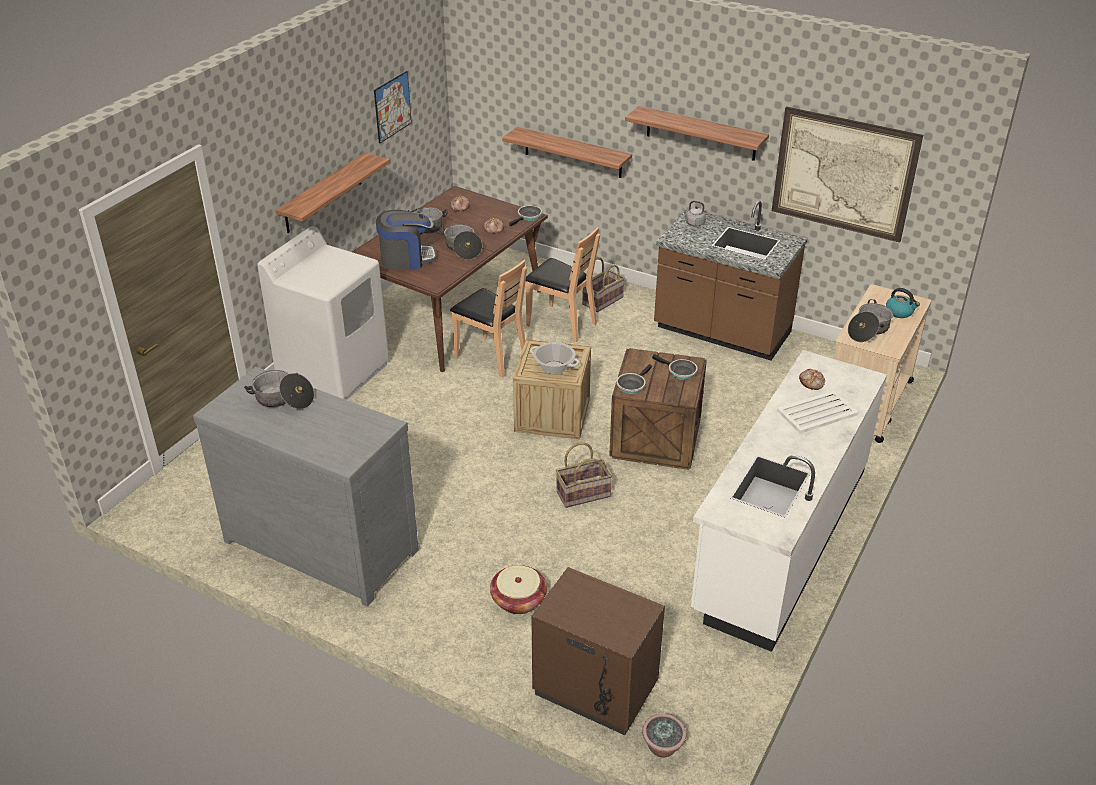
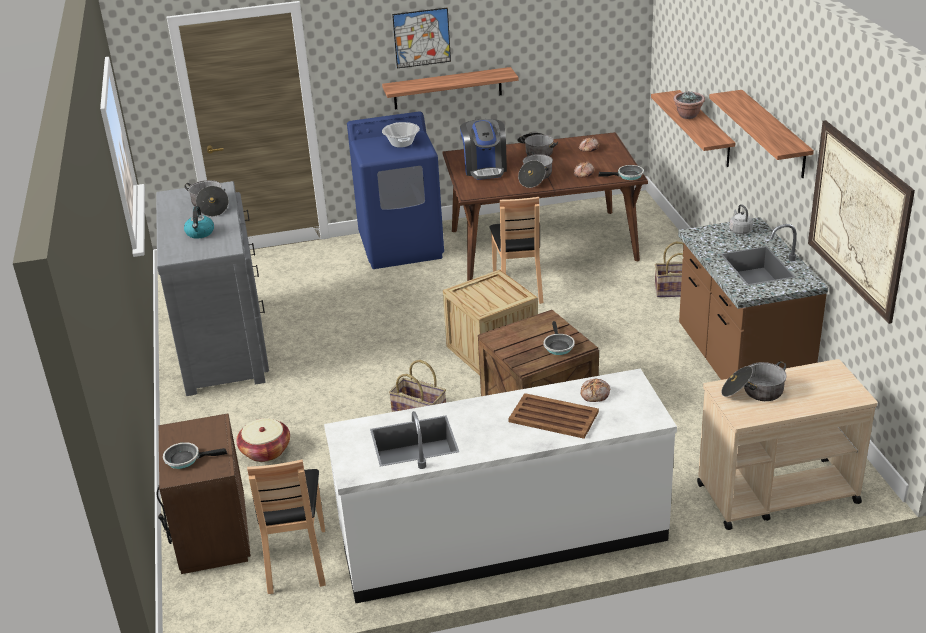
camera: 50 degrees right, 5 degrees down
(334, 372) = (401, 246): white washing machine -> blue washing machine
(392, 106) = (558, 34): picture -> picture (421, 38)
(407, 258) = (485, 168): coffee machine -> coffee machine turned 45 degrees clockwise
(554, 367) = (485, 298): cooking pot -> cooking pot (402, 143)
(561, 324) = (612, 291): brown chair -> brown chair (295, 560)
(632, 385) = (503, 335): frying pan -> frying pan (185, 459)
(662, 748) = (186, 600): potted plant -> potted plant (688, 116)
(816, 413) = (552, 416): white tray -> brown tray
(900, 312) = (818, 395): kettle -> kettle (200, 233)

